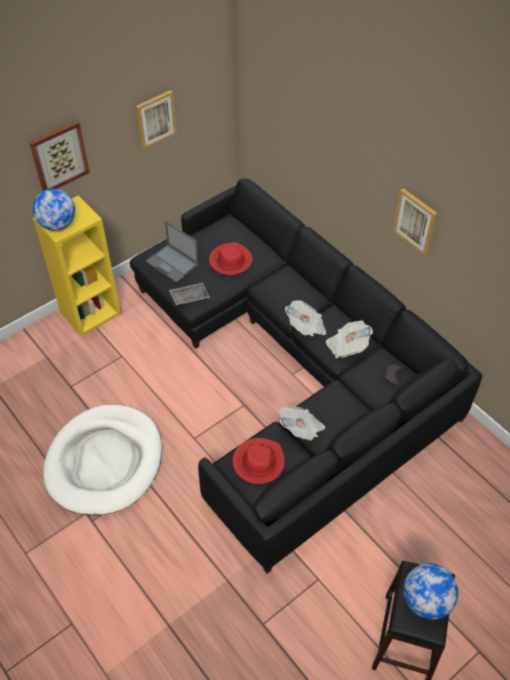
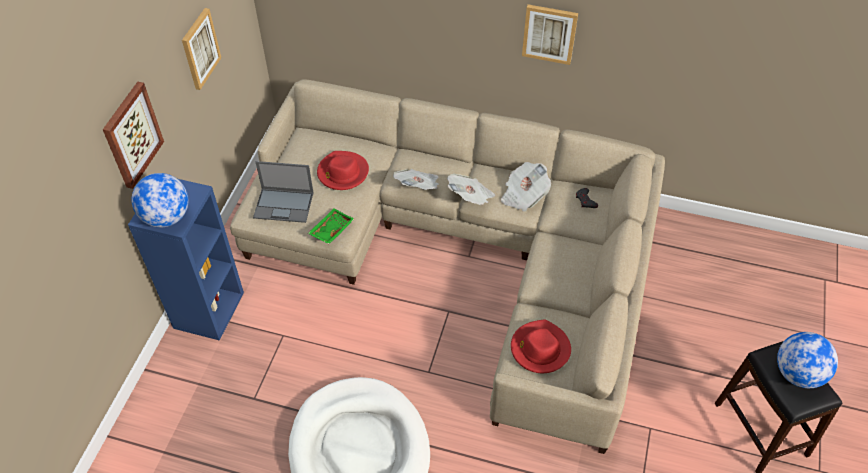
camera: 35 degrees left, 0 degrees up
(90, 312) = (208, 309): yellow bookcase -> blue bookcase
(189, 296) = (331, 229): grey tray -> green tray
(293, 369) = (465, 251): black sofa -> beige sofa
(301, 429) = (550, 294): newspaper -> newspaper (418, 187)

